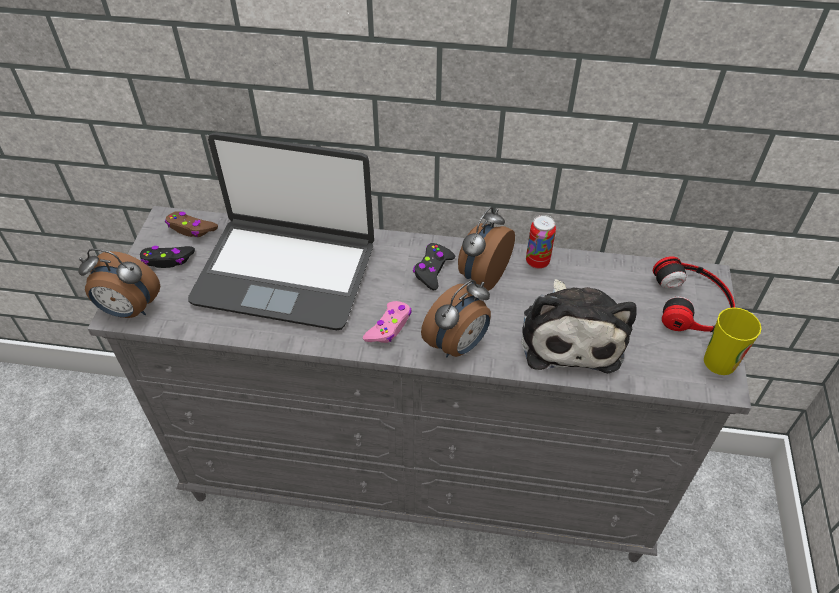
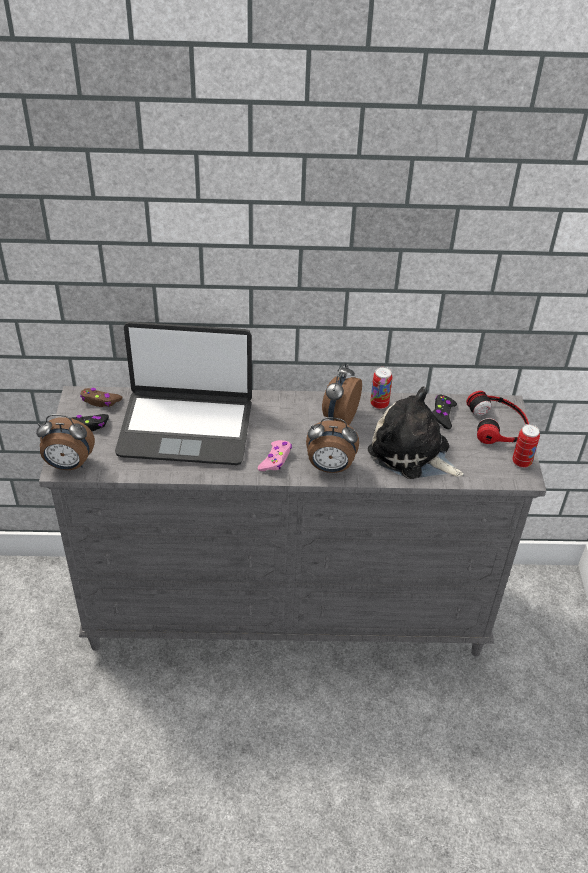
camera: 10 degrees left, 5 degrees down
(432, 270) = (300, 416): black game controller -> black game controller (442, 415)
(458, 345) = (330, 467): alarm clock -> alarm clock turned 60 degrees clockwise
(571, 334) = (412, 453): plush toy -> plush toy turned 135 degrees clockwise
(719, 362) = (521, 462): cup -> can

